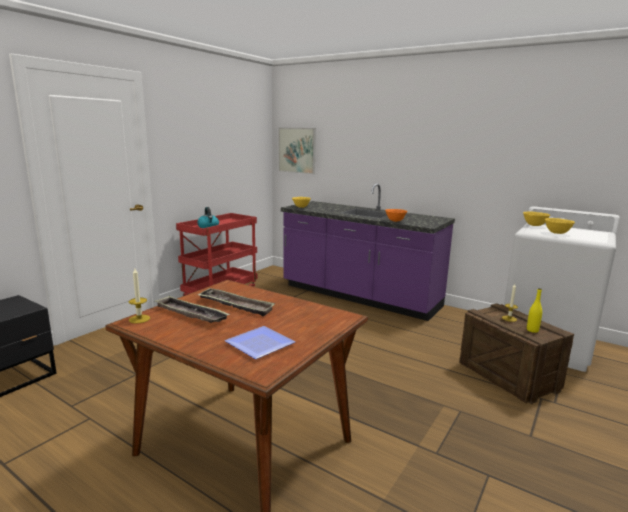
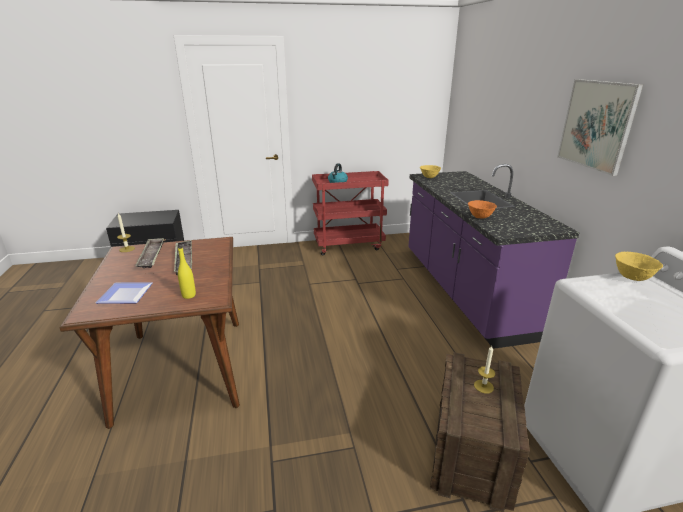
camera: 45 degrees right, 10 degrees up
(297, 150) = (463, 110): picture -> picture (596, 125)
(532, 330) = (480, 414): yellow bottle -> yellow bottle (189, 295)
(557, 233) = (625, 301): yellow bowl -> none

